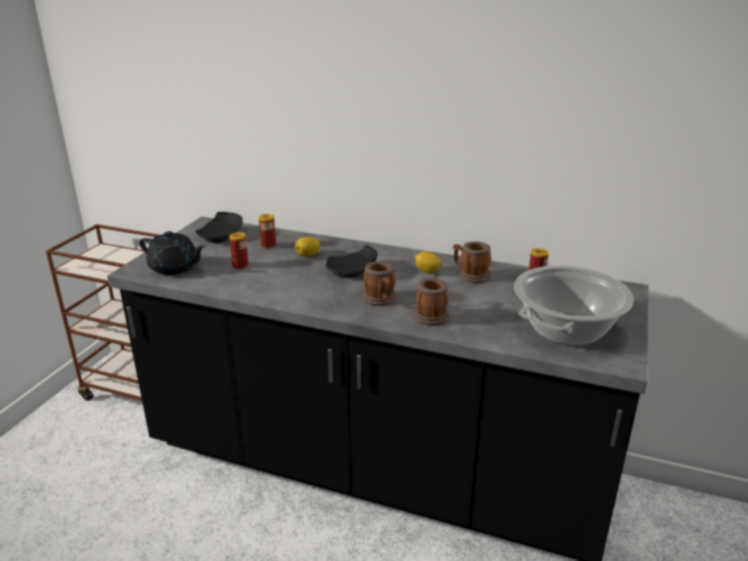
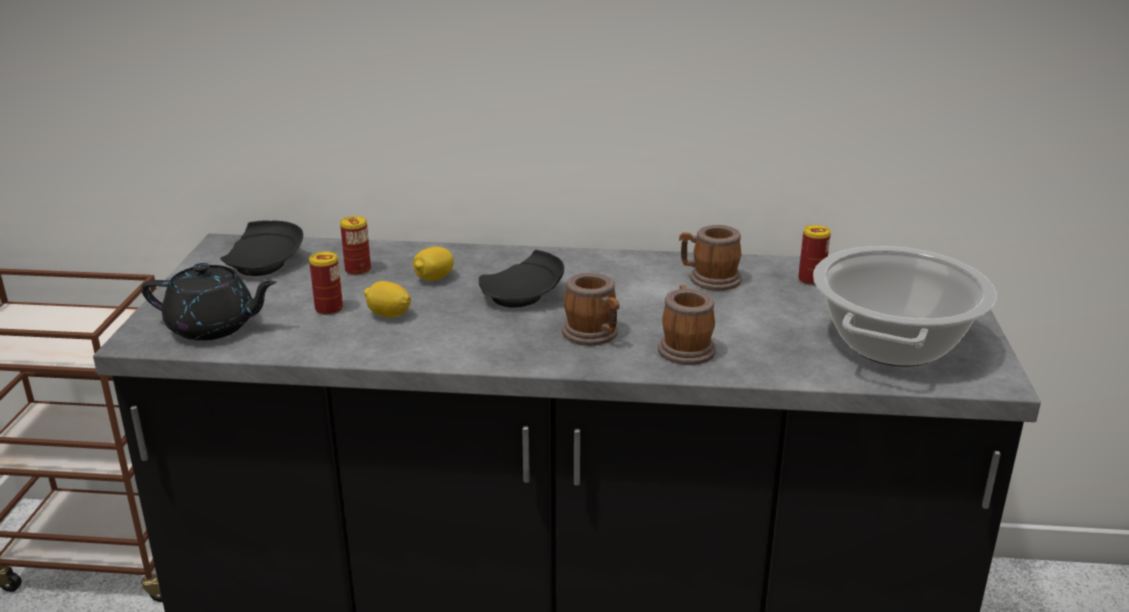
camera: 15 degrees left, 0 degrees up
(427, 271) = (641, 281): lemon -> lemon (388, 315)

